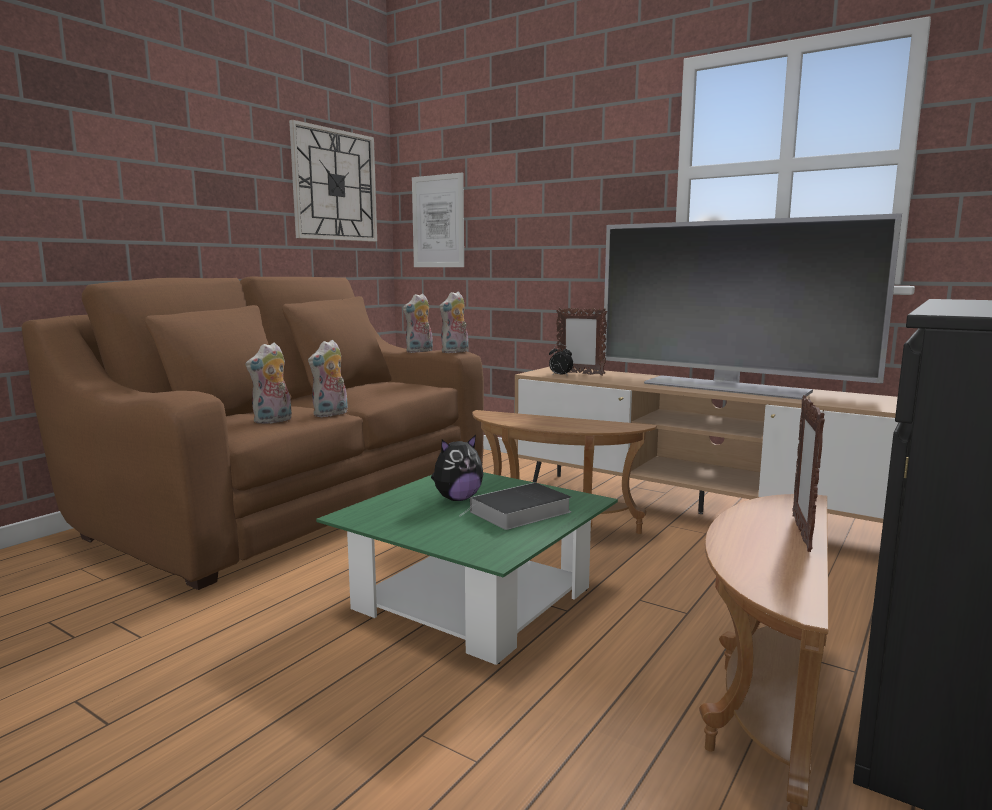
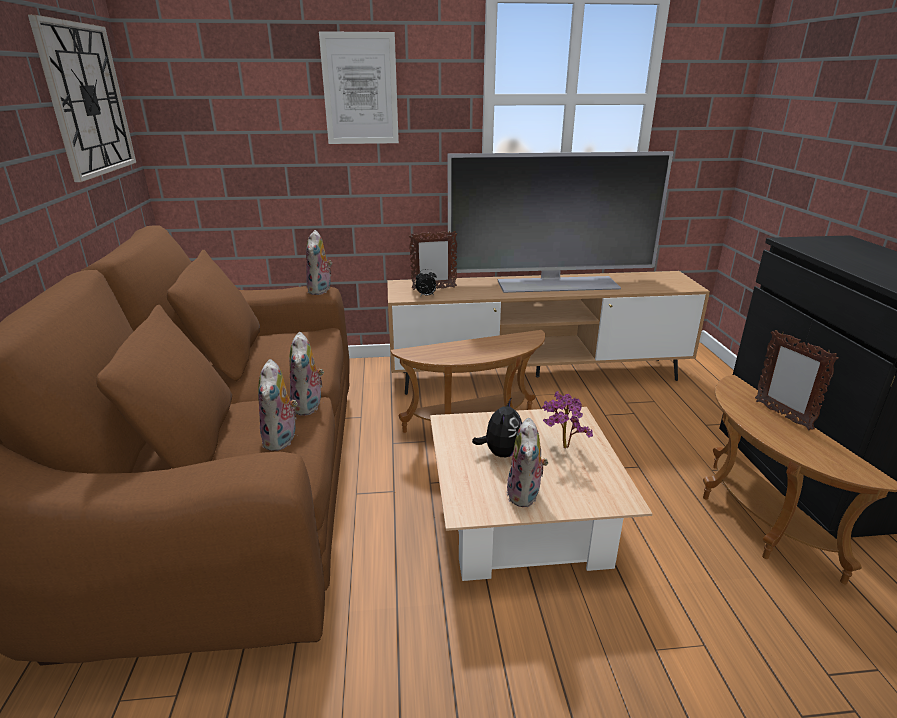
camera: 40 degrees left, 15 degrees up
(419, 351) = (273, 295): plush toy -> plush toy (525, 495)
(438, 221) = (210, 135): picture -> picture (360, 89)
(473, 599) = (522, 521): green coffee table -> beige coffee table
(519, 512) = (561, 448): book -> potted plant

